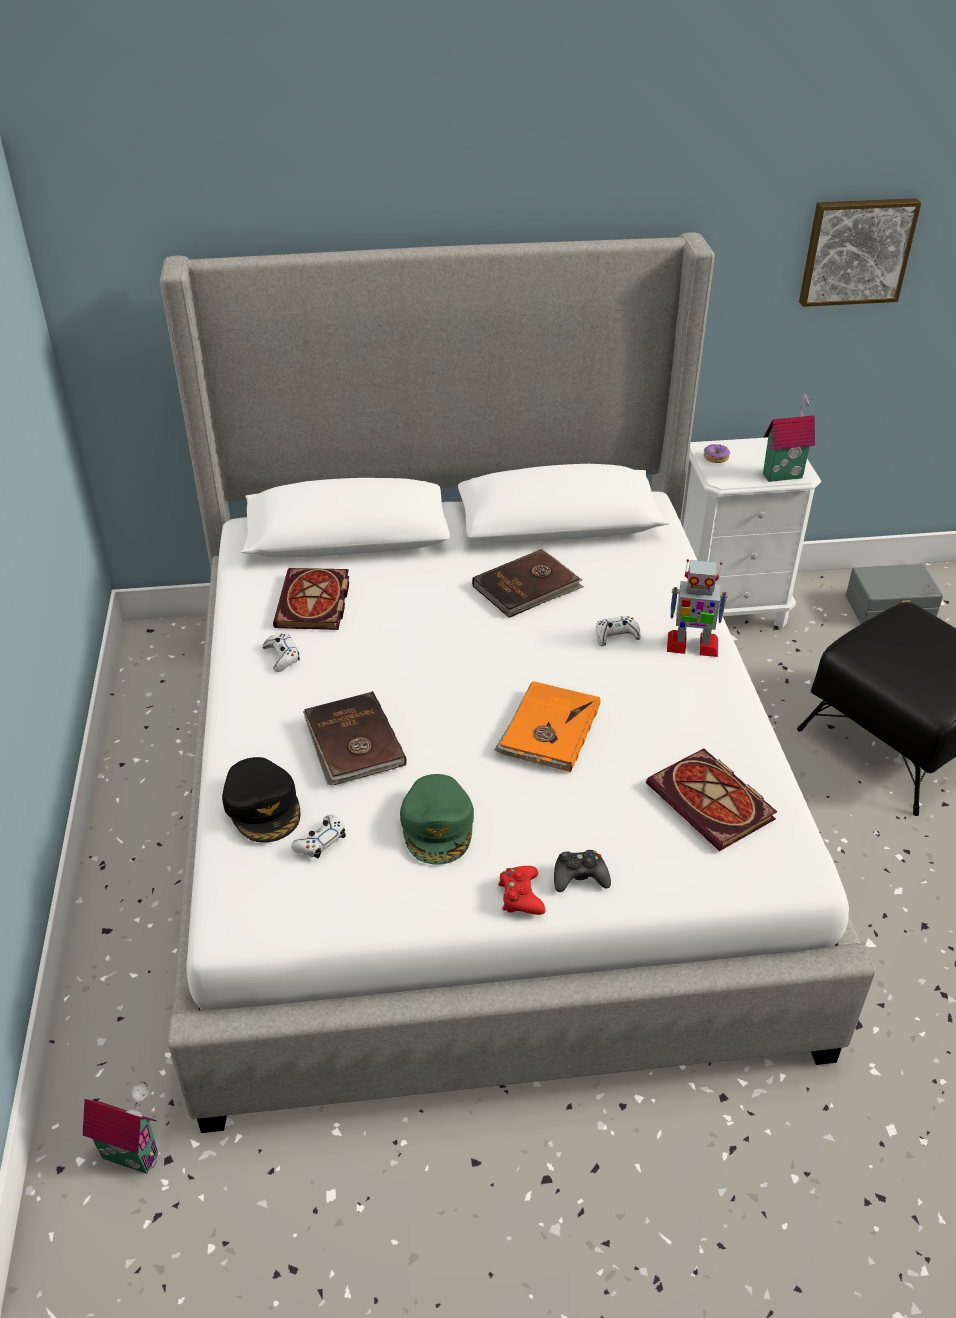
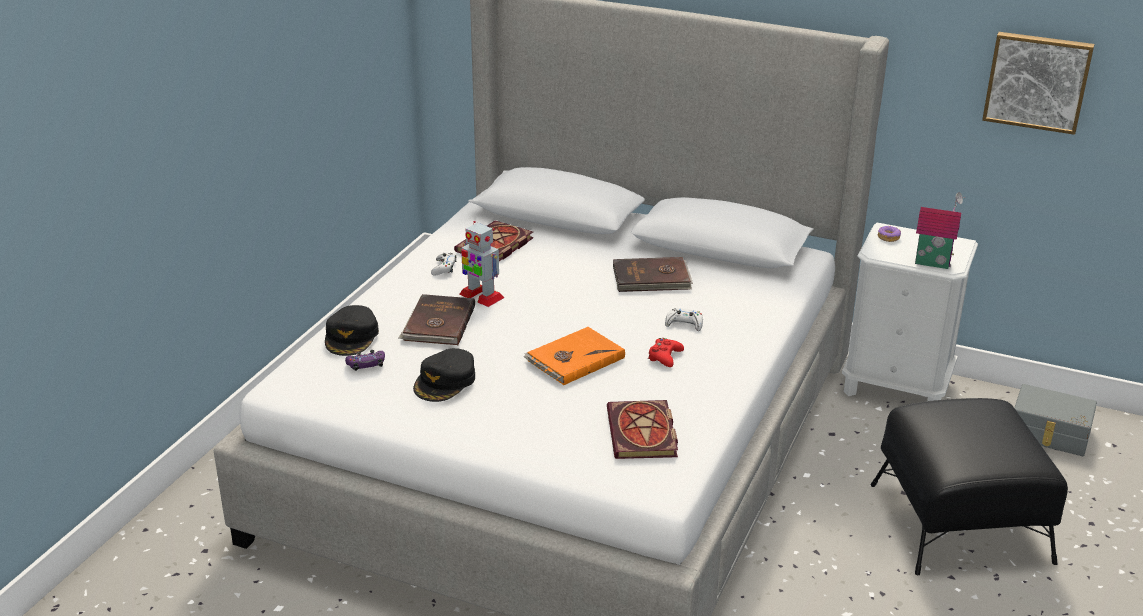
camera: 30 degrees right, 10 degrees down
(133, 1152) = (189, 539): toy house -> none
(320, 841) = (366, 364): white game controller -> purple game controller
(438, 825) = (445, 382): green cap -> black cap
(520, 896) = (459, 434): red game controller -> red game controller (664, 357)
(580, 877) = (507, 438): black game controller -> none
(691, 645) = (735, 346): toy robot -> toy robot (481, 296)

